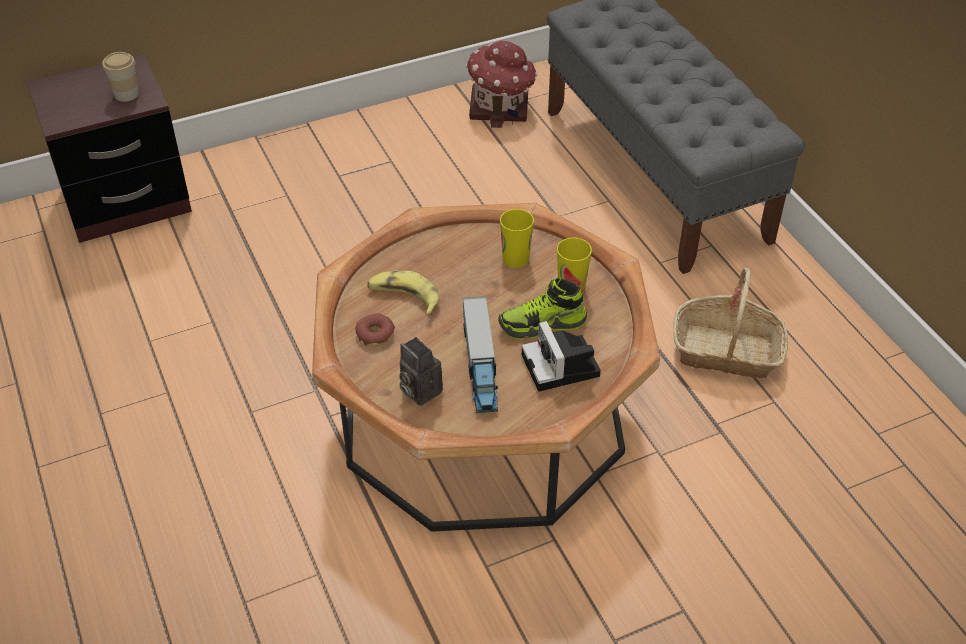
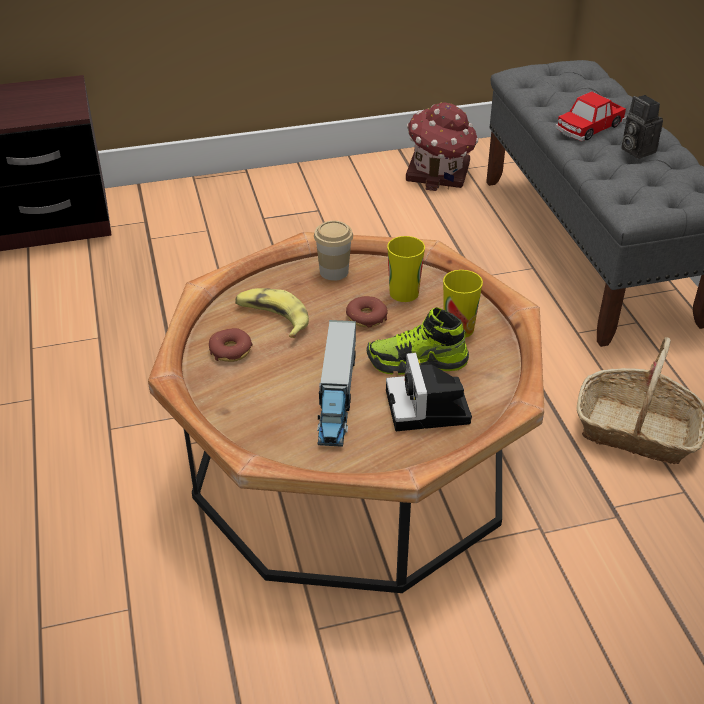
camera: 10 degrees right, 5 degrees down
(126, 94) = (53, 106): cup -> cup (334, 272)
(418, 390) = (260, 413): camera -> camera (635, 150)
(488, 287) = (366, 317): none -> donut
(651, 68) = (589, 127): none -> toy car

